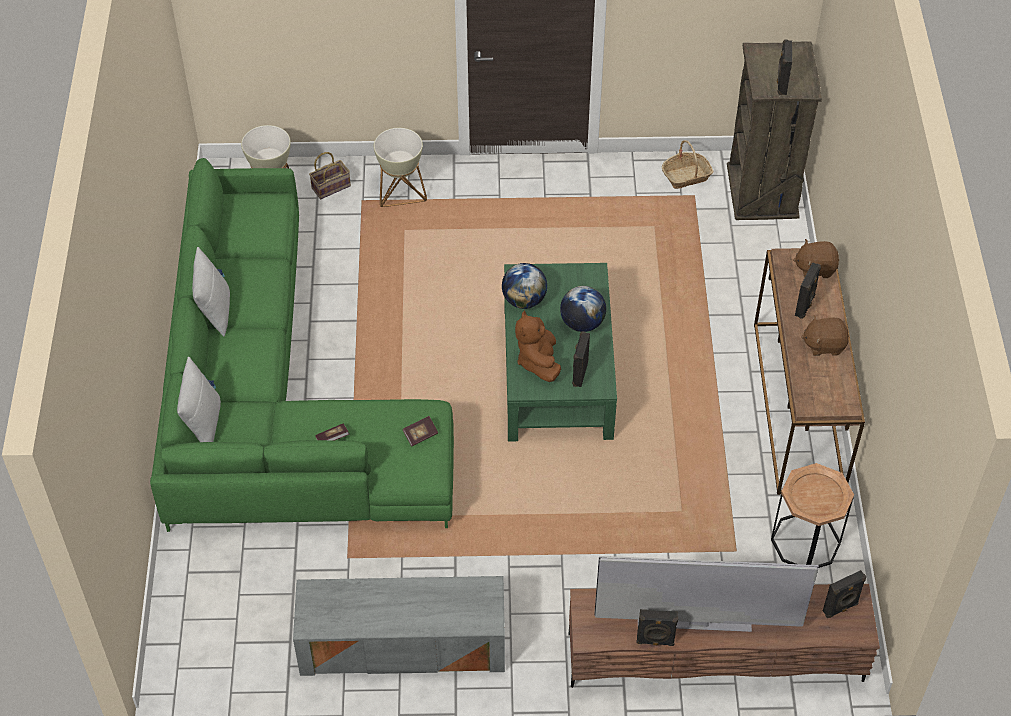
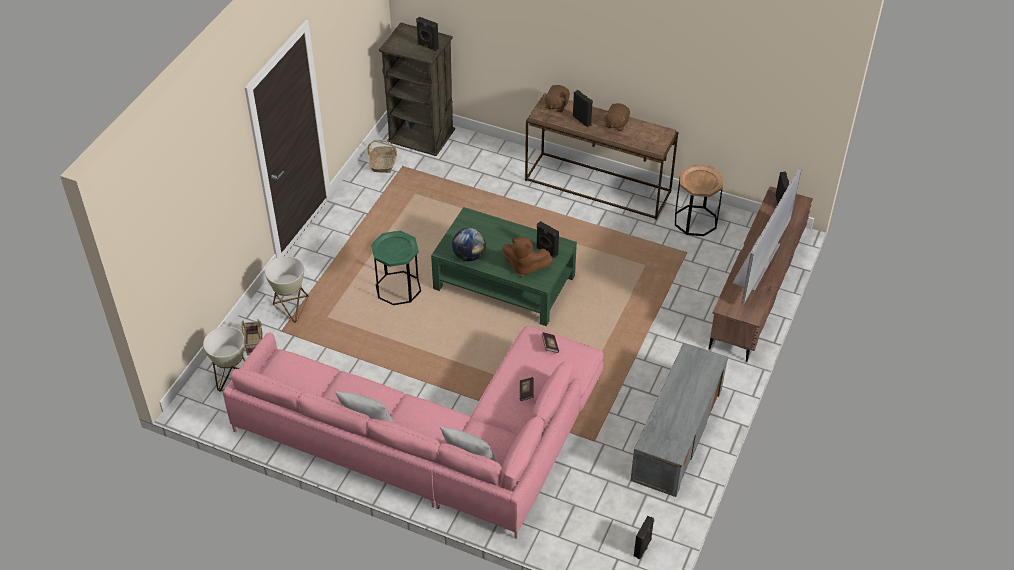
camera: 65 degrees left, 5 degrees down
(275, 399) = (435, 439): green sofa -> pink sofa
(486, 275) = (398, 288): none -> green side table
(582, 323) = (506, 235): globe -> none
(655, 641) = (767, 287): black speaker -> black speaker (643, 548)

